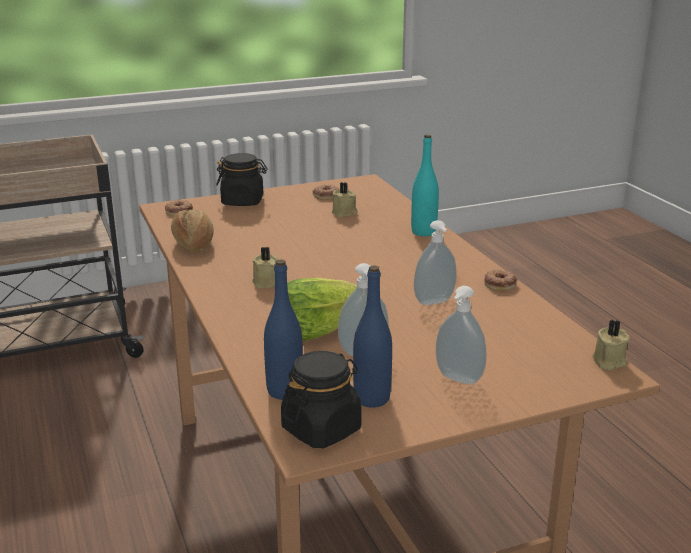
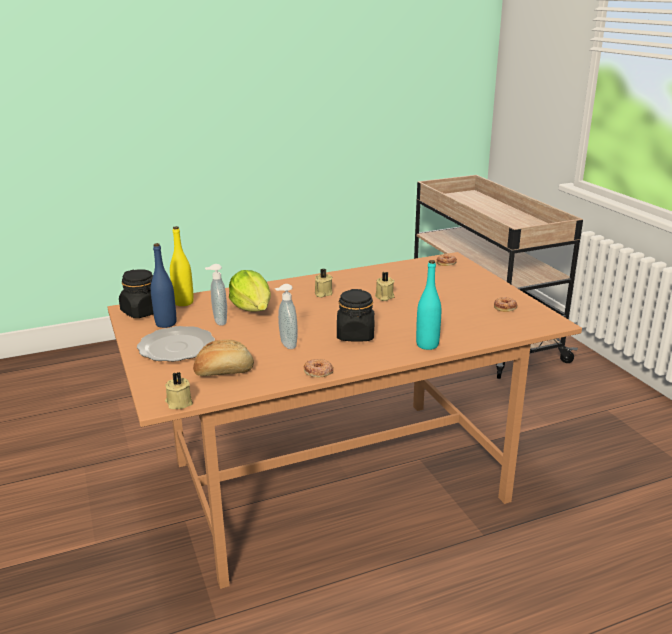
camera: 90 degrees right, 0 degrees up
(193, 244) = (386, 270): bread -> bread (224, 371)
(243, 201) = (476, 279): black jar -> black jar (355, 335)
(284, 391) = (183, 302): blue bottle -> yellow bottle
(344, 213) = (464, 314): beige candle -> beige candle (384, 297)
(457, 379) = (176, 348): soap dispenser -> plate

